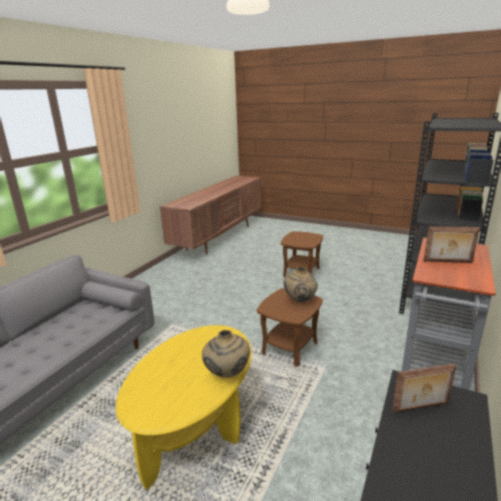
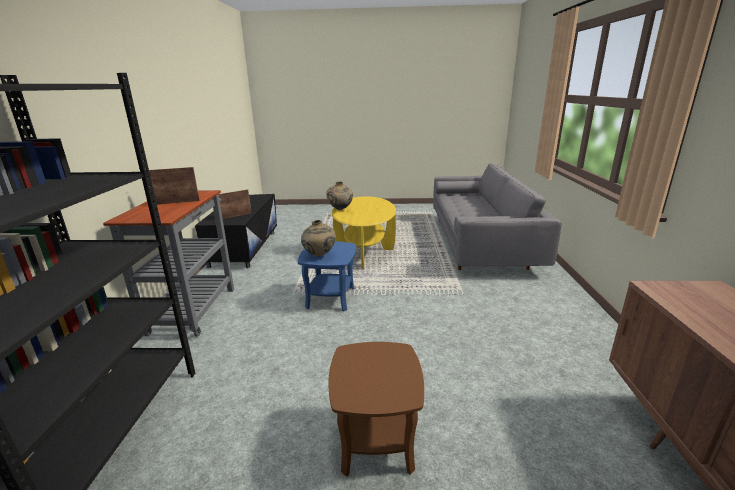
camera: 155 degrees right, 0 degrees up
(289, 348) = (330, 298): brown side table -> blue side table

